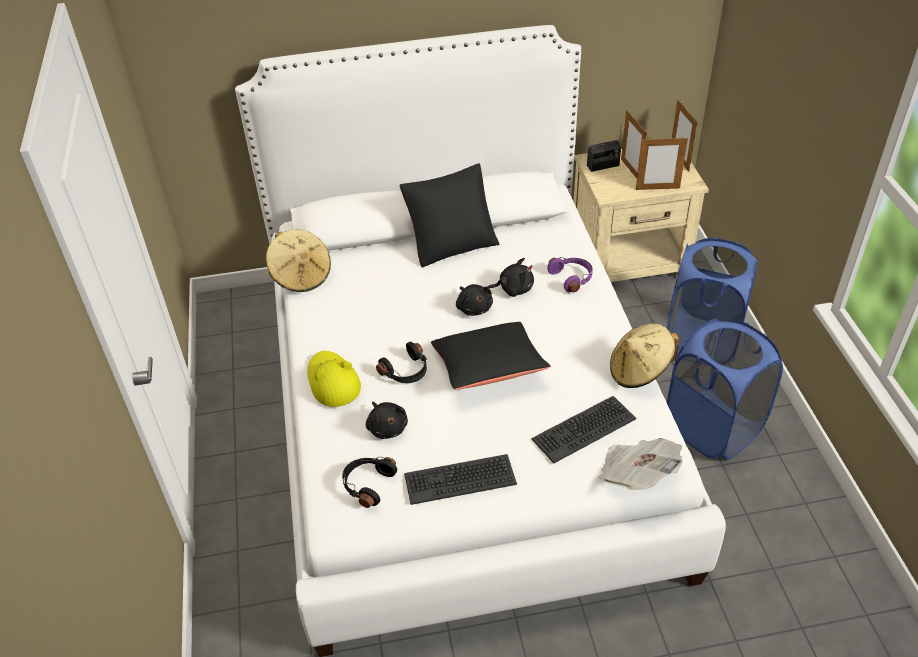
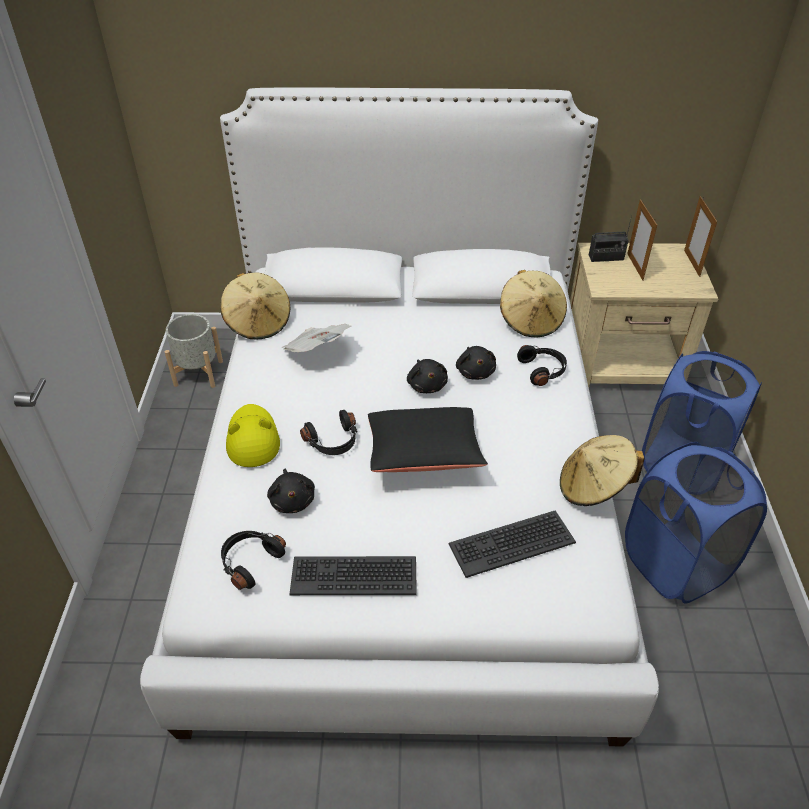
camera: 10 degrees right, 0 degrees up
(231, 333) = (198, 373): none -> grey planter
(451, 242) = (423, 312): black pillow -> none
(513, 289) = (475, 371): black plush toy -> black plush toy turned 75 degrees clockwise
(550, 235) = (531, 321): none -> beige hat
(572, 278) = (543, 370): purple headphones -> black headphones
(636, 475) = (560, 611): newspaper -> newspaper (317, 351)
(657, 188) = (660, 289): picture frame -> none

